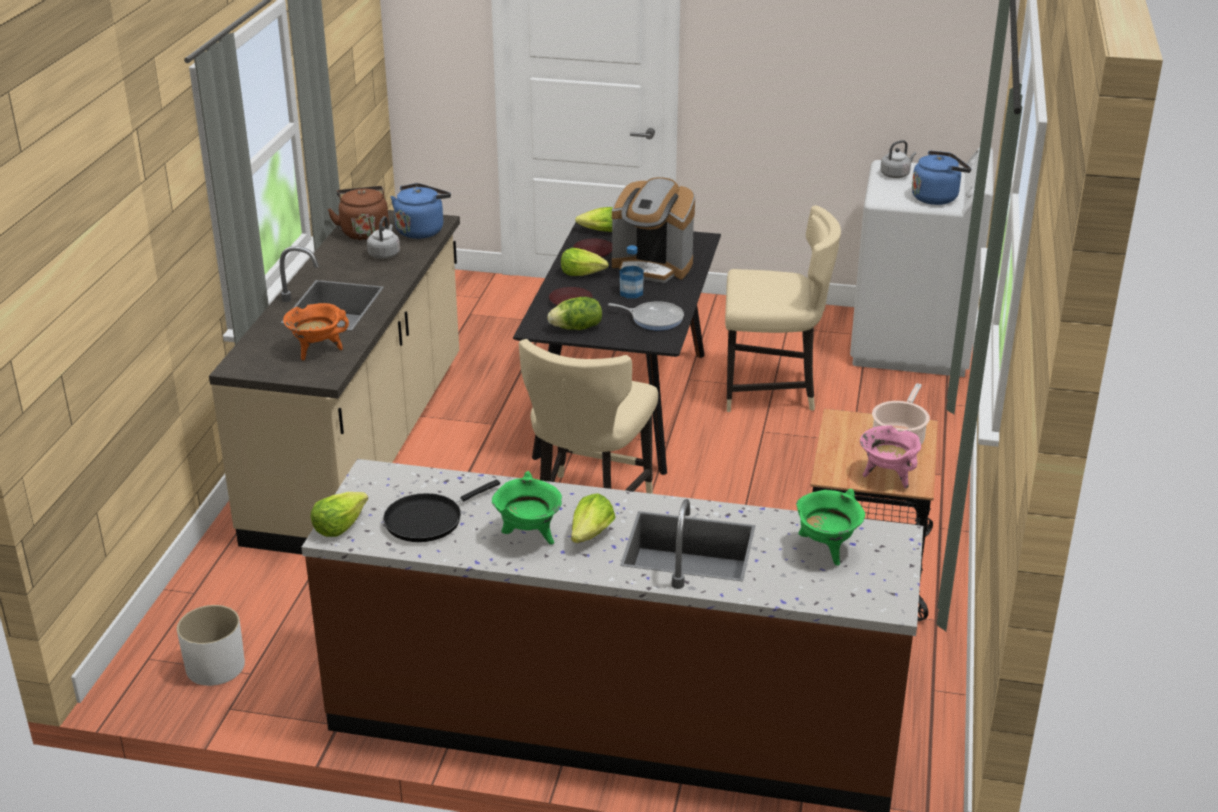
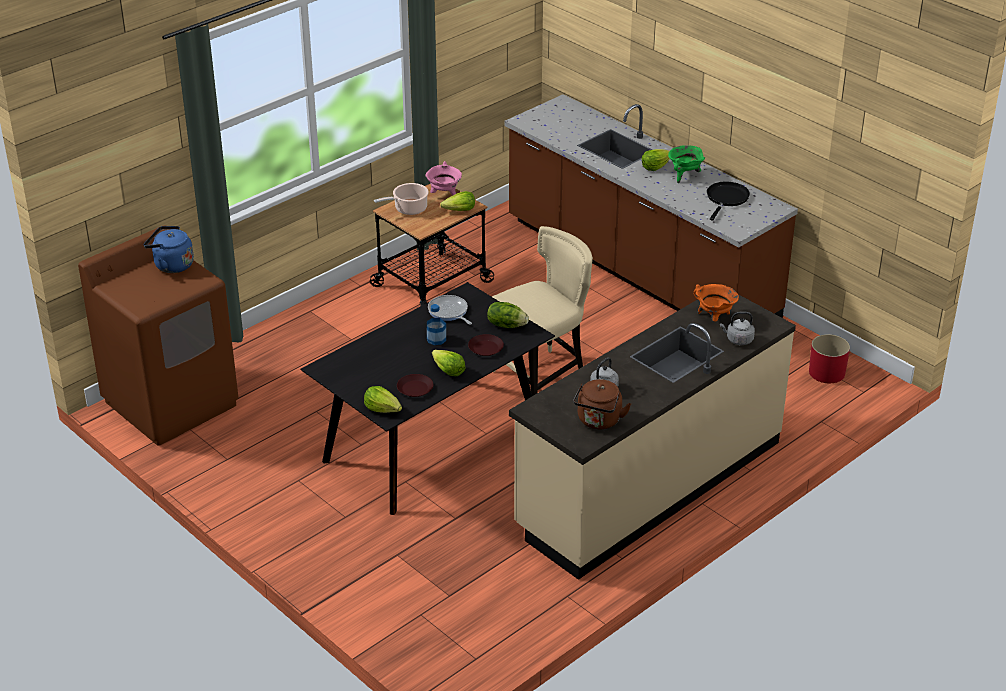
camera: 145 degrees left, 5 degrees up
(214, 666) = (827, 372): white planter -> red planter
(339, 526) = (773, 211): lettuce -> lettuce (459, 210)
(421, 230) = (553, 404): blue kettle -> none
(428, 520) = (726, 199): black frying pan -> black frying pan turned 60 degrees counterclockwise
(652, 267) = (392, 356): coffee machine -> none
(772, 391) = (320, 409): beige chair -> none
(827, 549) = (559, 126): green cooking pot -> none
(896, 174) = (156, 297): grey kettle -> grey kettle (738, 340)
(911, 345) = (171, 403): white washing machine -> brown washing machine

